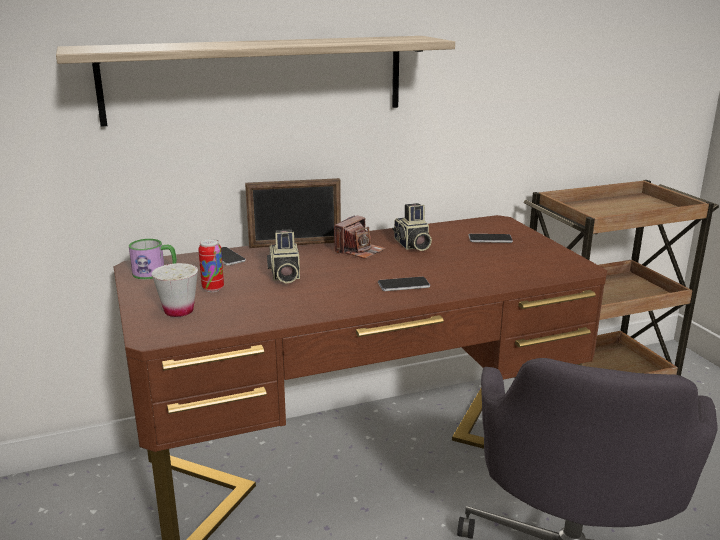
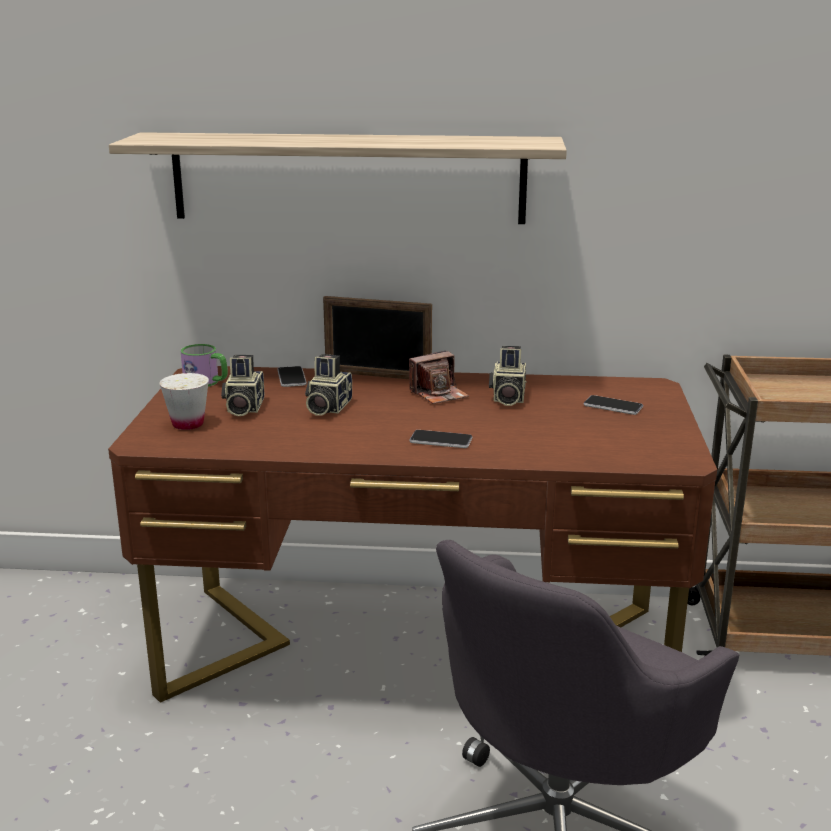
camera: 25 degrees right, 0 degrees up
(213, 288) = (243, 408): can -> camera

